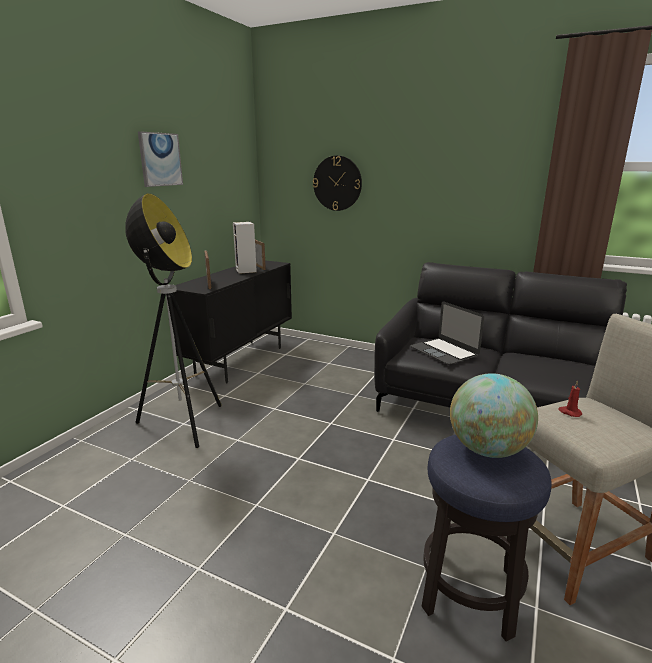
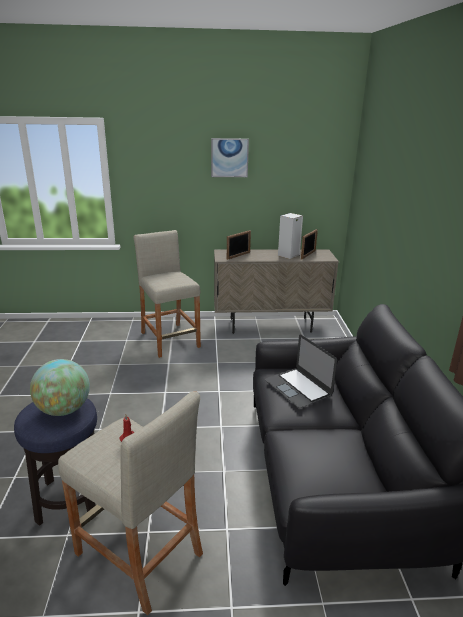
camera: 60 degrees right, 5 degrees up
(182, 424) = (170, 339): floor lamp -> beige stool
(240, 361) = (270, 325): black cabinet -> beige cabinet
(337, 183) = (381, 196): wall clock -> none
(444, 351) = (298, 387): laptop -> laptop turned 60 degrees counterclockwise

